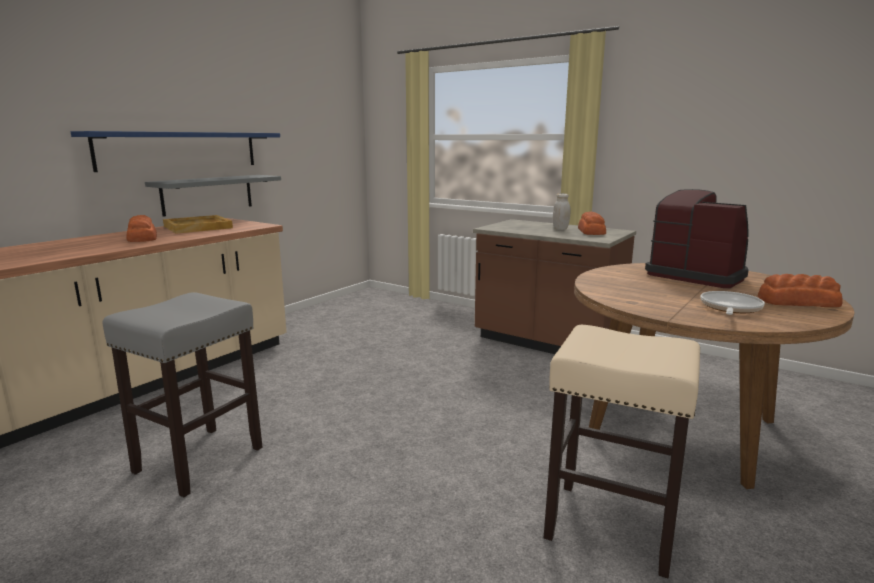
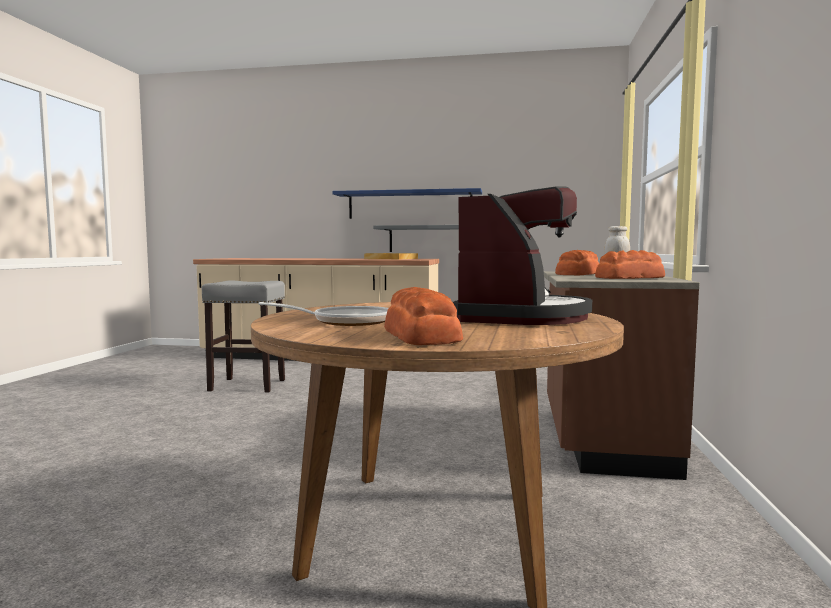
camera: 65 degrees right, 10 degrees down
(142, 238) = (342, 258): bread -> bread (578, 274)
(608, 526) = (195, 499): beige stool -> none

